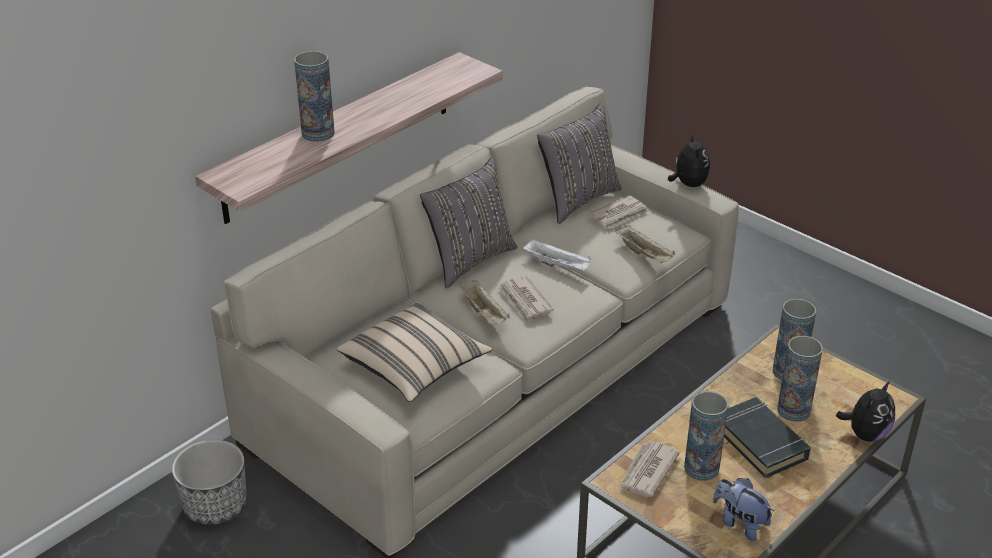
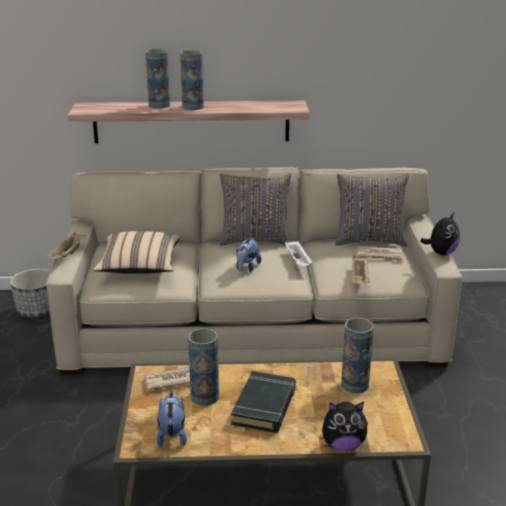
camera: 45 degrees right, 10 degrees down
(484, 313) = (216, 263): beige tray -> beige tray (67, 255)
(525, 301) = (247, 268): newspaper -> plush toy
(793, 410) = (318, 404): vase -> vase (193, 107)

